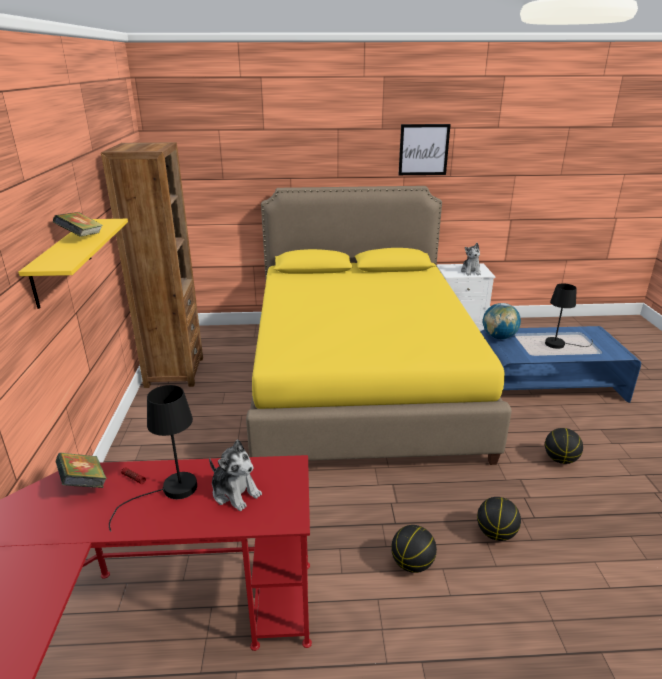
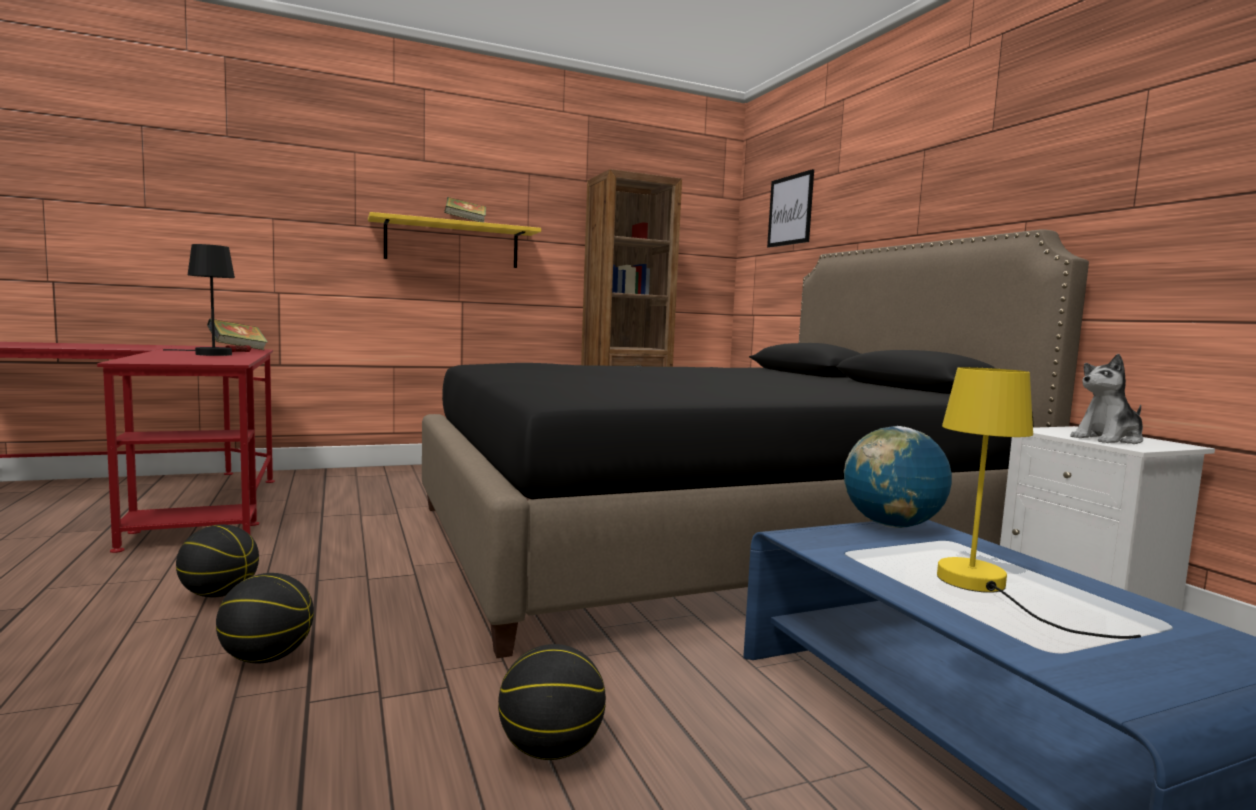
camera: 70 degrees right, 20 degrees down
(235, 493) = (192, 358): plush toy -> none
(360, 381) = (705, 538): yellow bed -> black bed
(423, 150) = (1067, 155): picture -> picture (790, 210)
(560, 344) = (987, 588): black table lamp -> yellow table lamp

